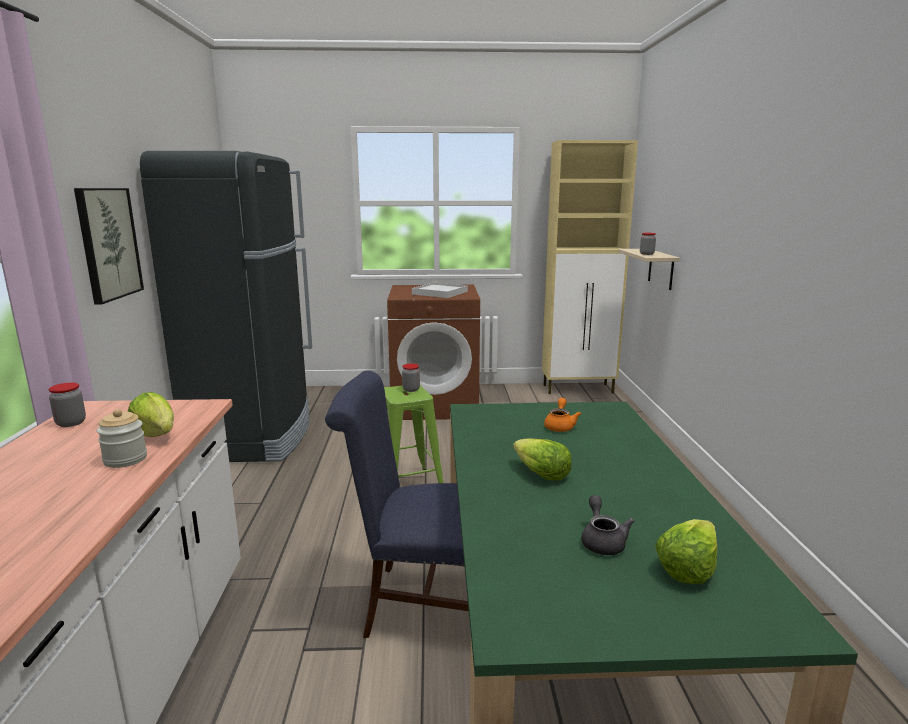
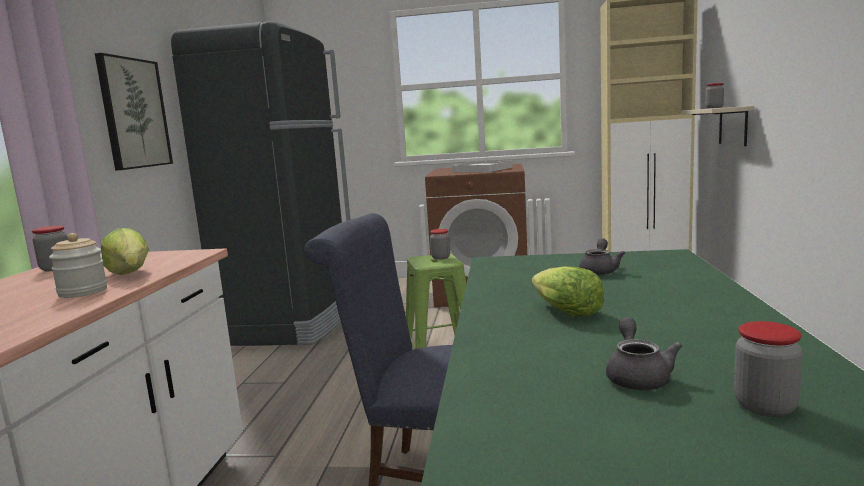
camera: 10 degrees right, 5 degrees down
(560, 426) = (599, 271): orange teapot -> grey teapot
(687, 567) = (765, 406): lettuce -> jar

